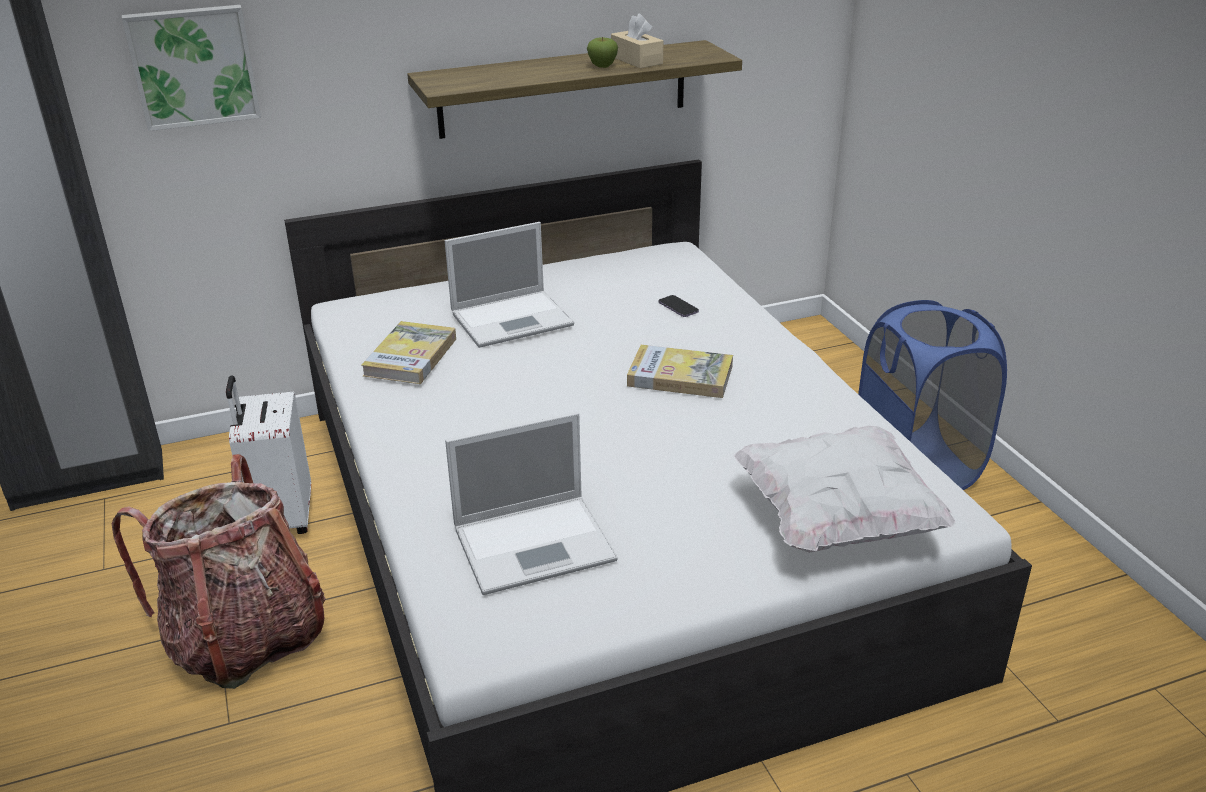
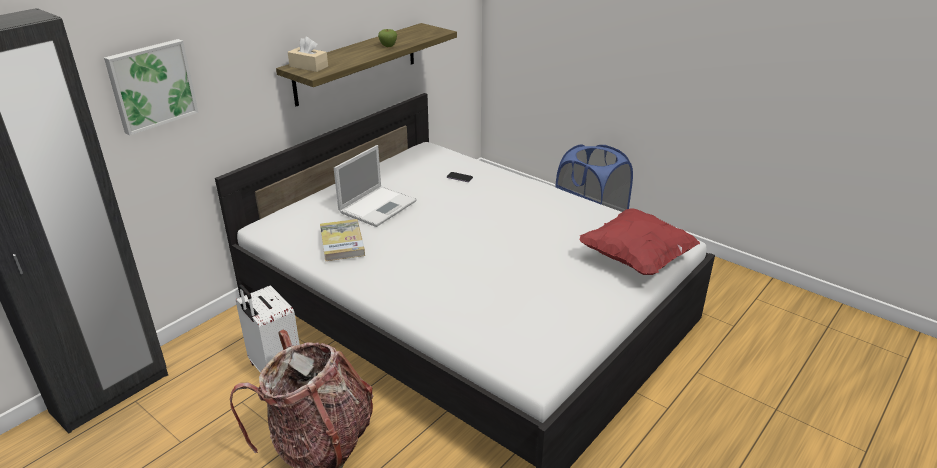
camera: 30 degrees left, 0 degrees up
(537, 543) = (515, 316): laptop -> none
(636, 60) = (401, 40): beige tissue box -> beige tissue box (308, 66)
(680, 376) = (497, 212): book -> none
(837, 520) = (636, 259): white pillow -> red pillow

